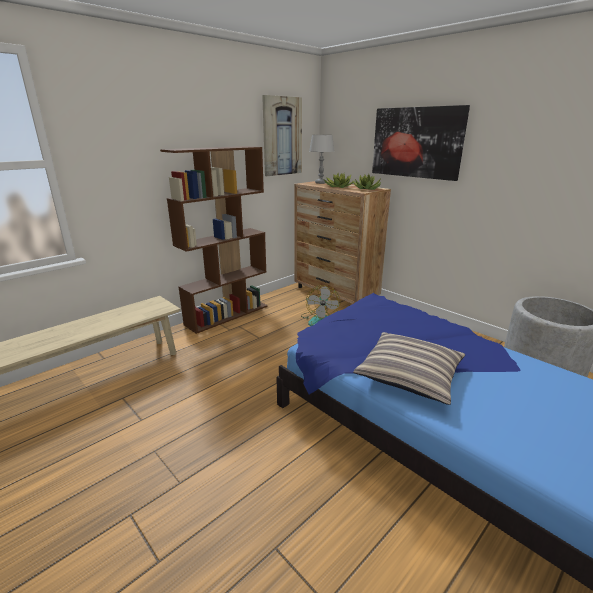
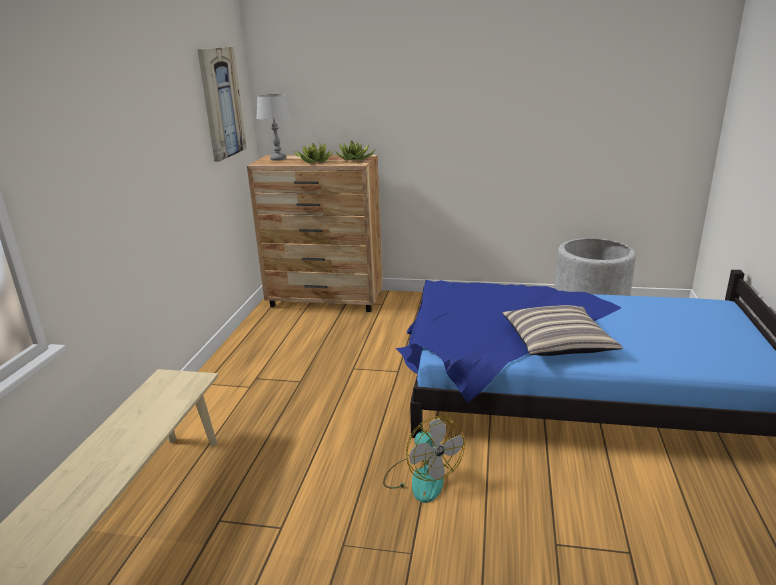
camera: 35 degrees left, 0 degrees up
(227, 315) = (221, 371): brown bookcase -> none
(319, 319) = (343, 335): fan -> fan (421, 478)
(416, 142) = (401, 97): picture -> none

